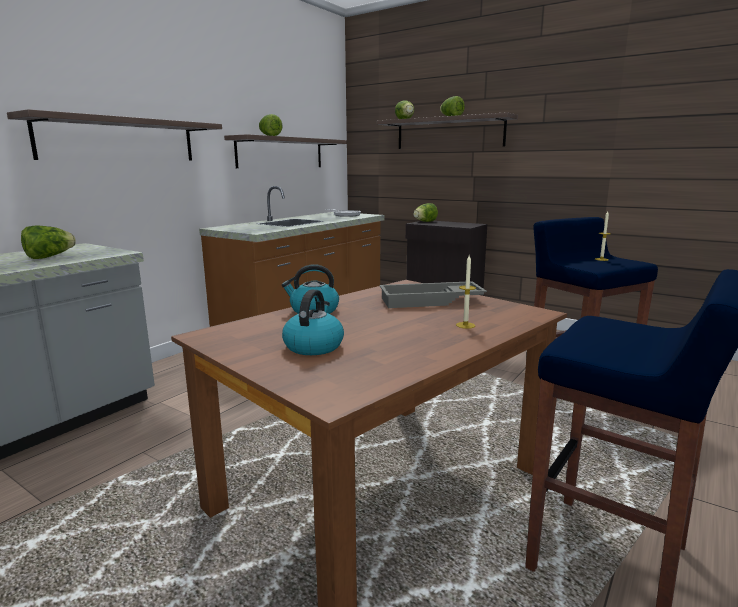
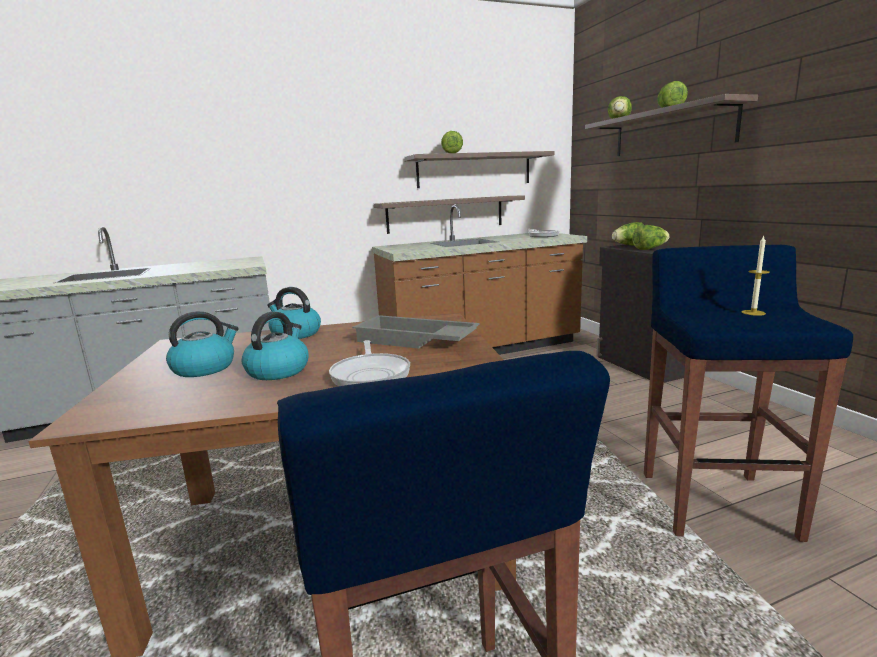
camera: 35 degrees right, 0 degrees up
(49, 257) = (206, 266): lettuce -> lettuce (649, 249)
(120, 140) = (296, 168): shelf -> shelf (445, 214)
(387, 335) = (278, 370): none -> kettle
(465, 325) = (371, 374): candle -> frying pan

